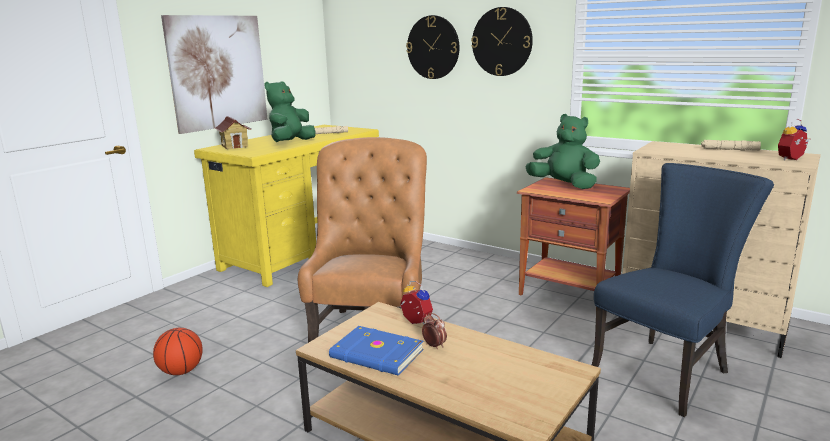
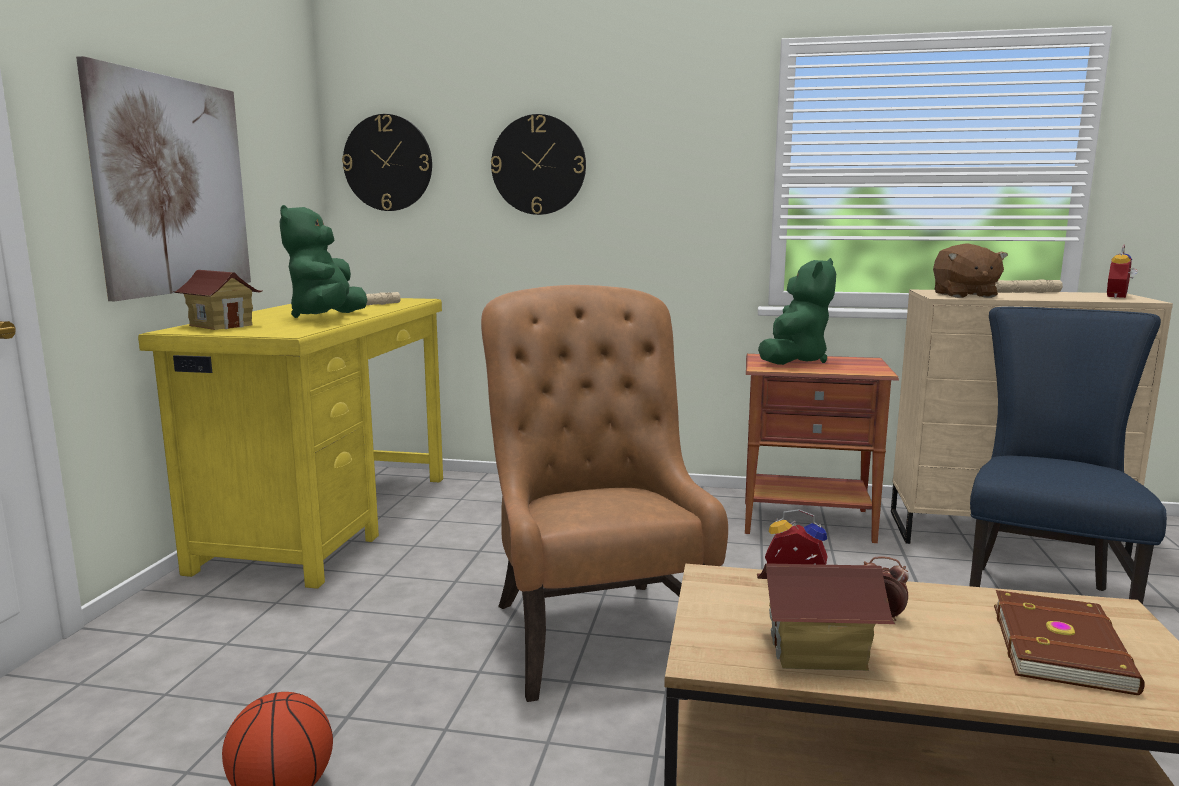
camera: 25 degrees left, 5 degrees down
(376, 355) = (818, 652): blue book -> toy house
(502, 42) = (659, 156): wall clock -> wall clock (388, 163)
(506, 380) = (1063, 647): none -> brown book
(564, 185) = (793, 360): green plush toy -> green plush toy turned 105 degrees clockwise
(669, 150) = (963, 295): none -> brown plush toy

